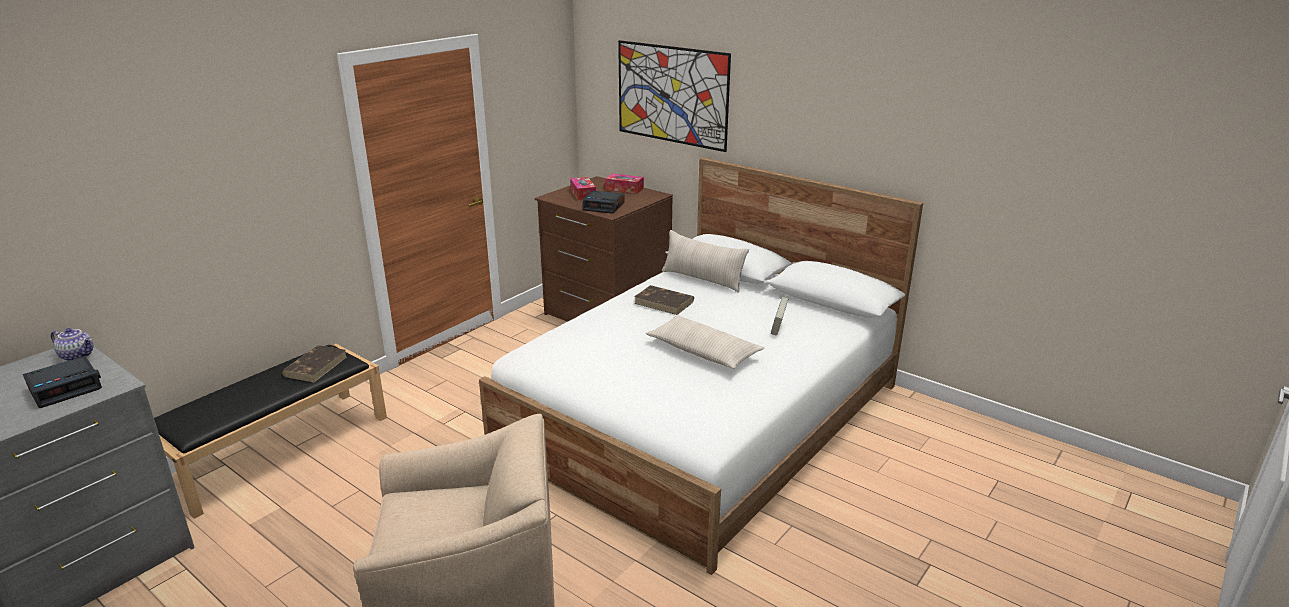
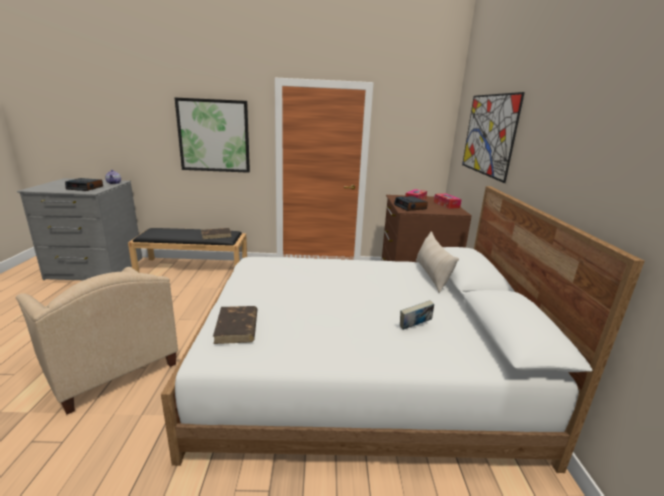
camera: 50 degrees right, 5 degrees down
(248, 185) = (214, 136): none -> picture
(664, 302) = (374, 273): brown book -> brown book (237, 327)
(703, 352) = (331, 308): beige pillow -> none

